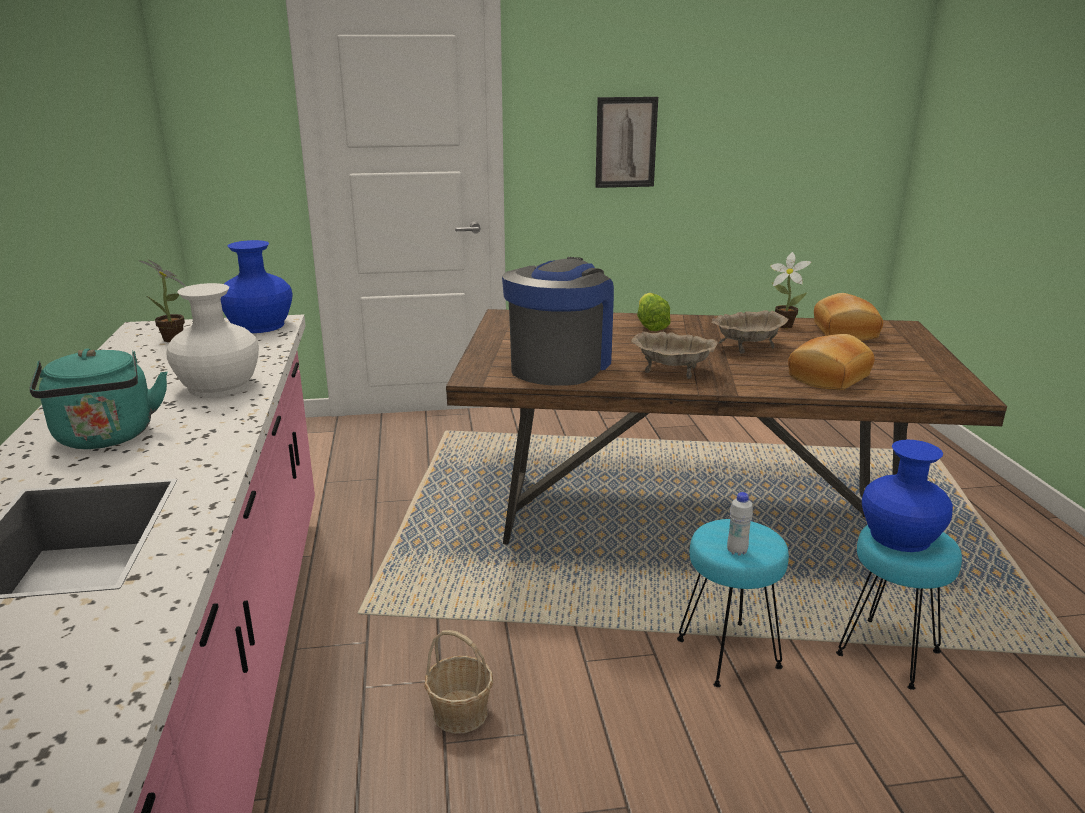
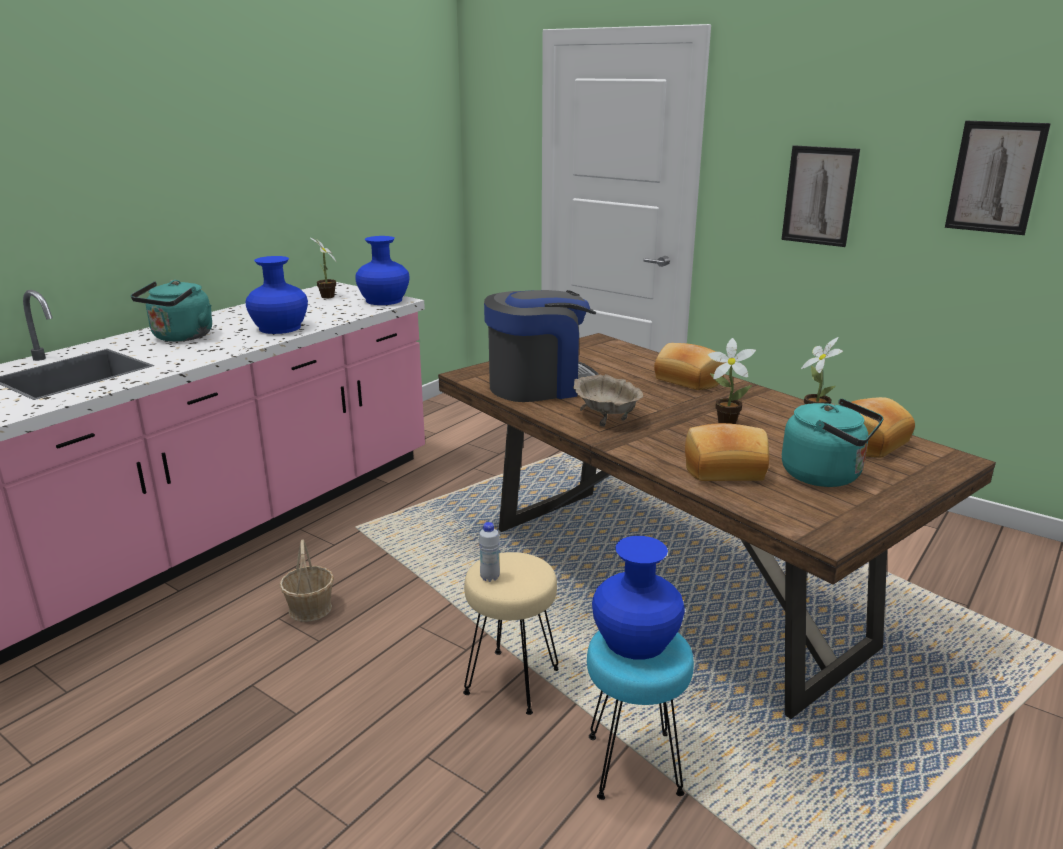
camera: 45 degrees right, 0 degrees up
(219, 386) = (279, 328): white vase -> blue vase
(651, 325) = (688, 380): lettuce -> bread
(727, 654) = (511, 681): turquoise stool -> beige stool
(747, 346) = (724, 421): beige bowl -> potted plant
(763, 113) = (995, 177): none -> picture
(881, 359) = (826, 476): none -> turquoise kettle

